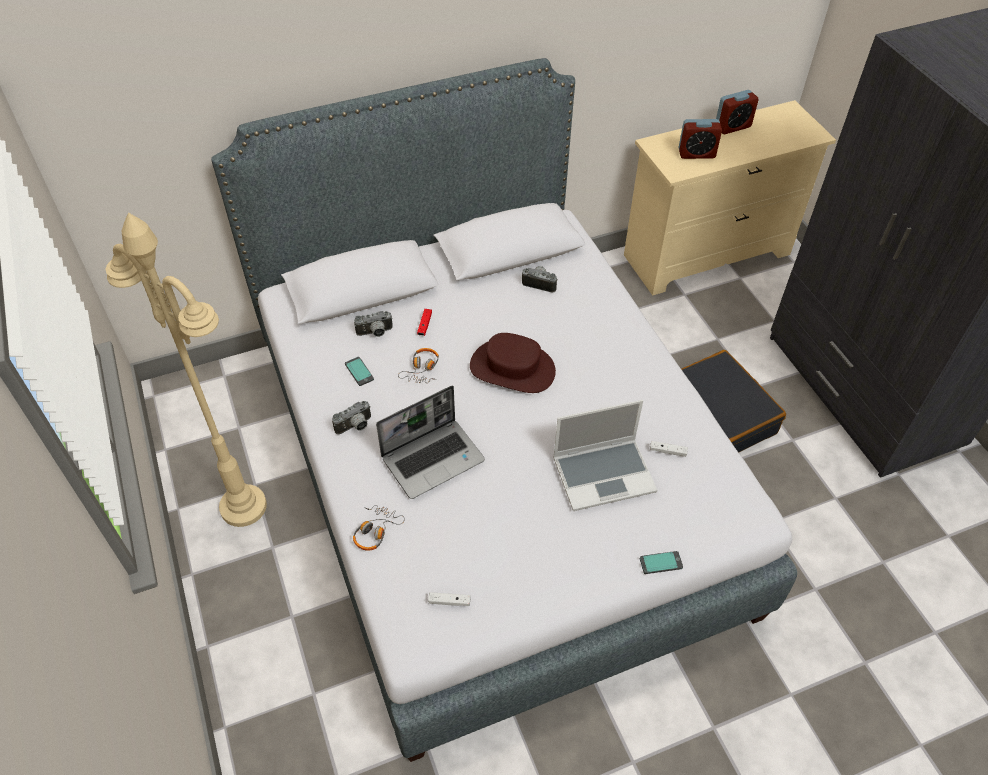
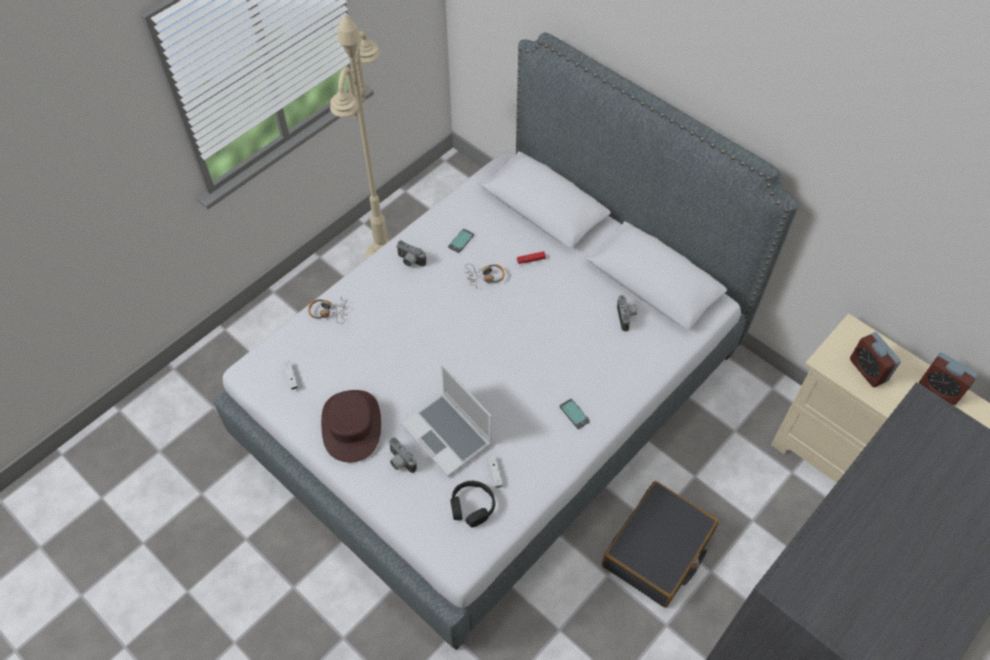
camera: 65 degrees right, 5 degrees up
(375, 333) = (504, 234): camera -> camera (400, 462)
(433, 458) = (405, 319): laptop -> none
(512, 368) = (520, 334): brown hat -> brown hat (352, 426)
(660, 563) = (383, 501): phone -> phone (574, 414)
(698, 484) = (472, 506): none -> black headphones

